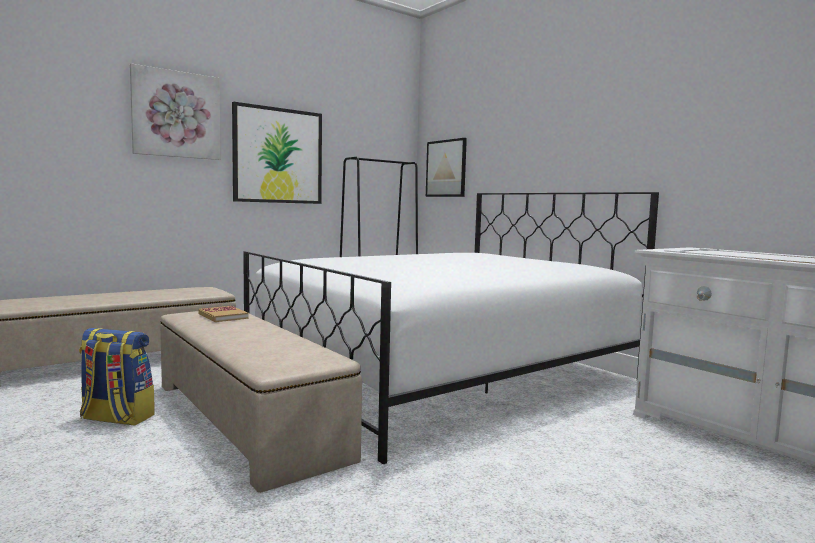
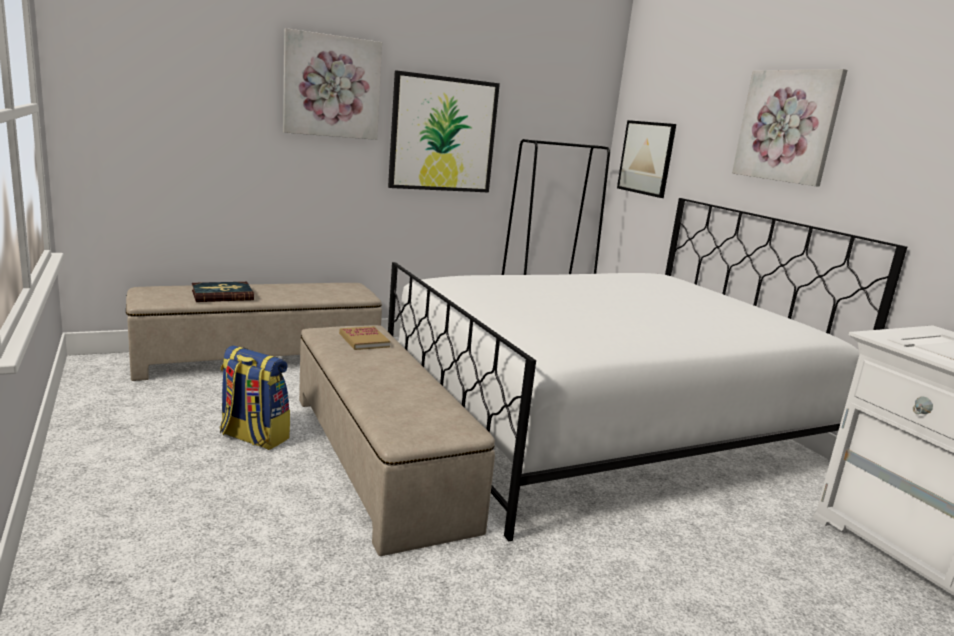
camera: 10 degrees right, 10 degrees up
(78, 300) = (222, 295): none -> book
(553, 122) = (787, 126): none -> picture

